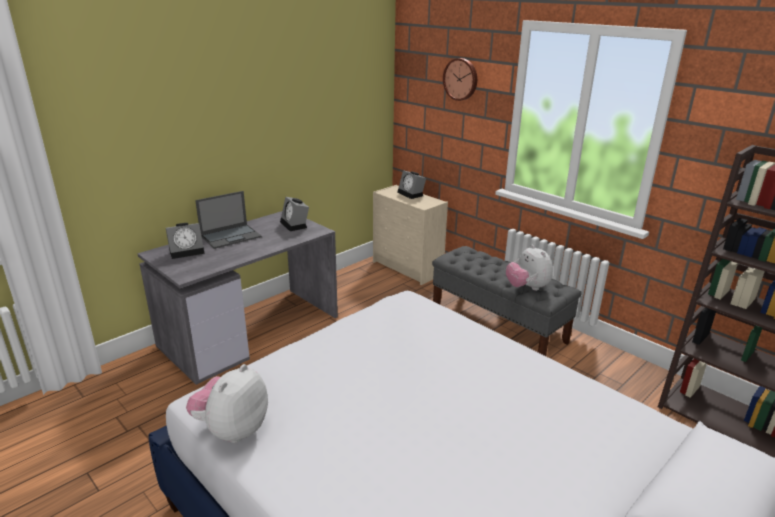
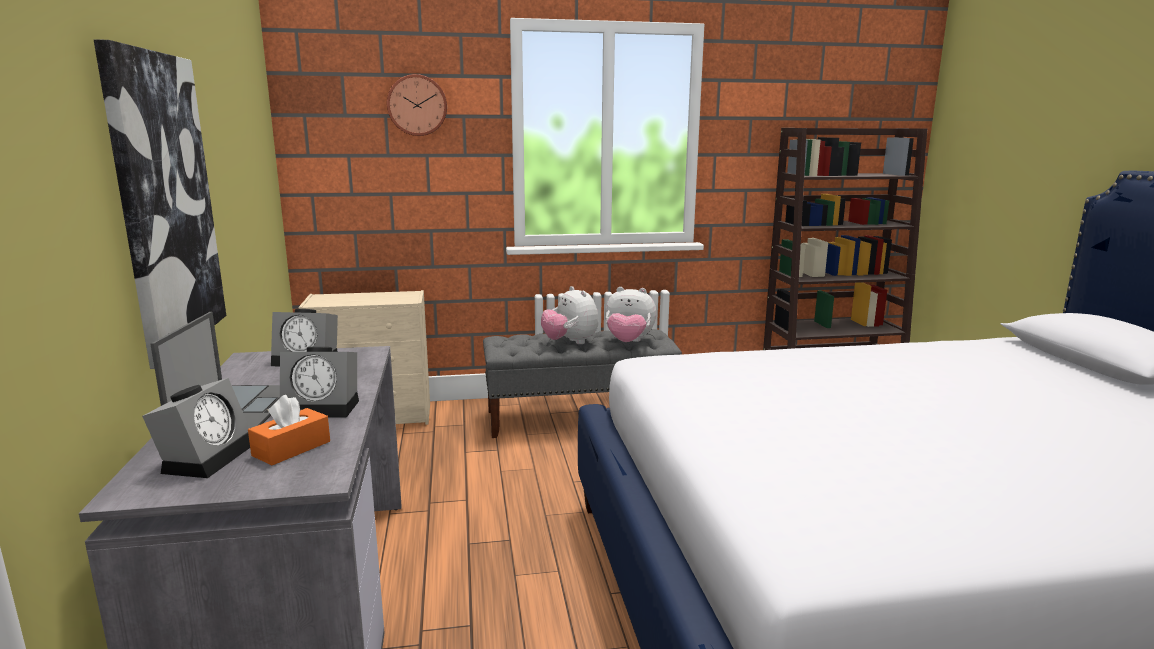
camera: 55 degrees left, 10 degrees down
(205, 261) = (291, 448): none -> orange tissue box
(232, 430) = (920, 543): plush toy -> plush toy (570, 342)
(237, 138) = (164, 203): none -> picture
(411, 194) = (359, 295): alarm clock -> alarm clock (324, 407)

